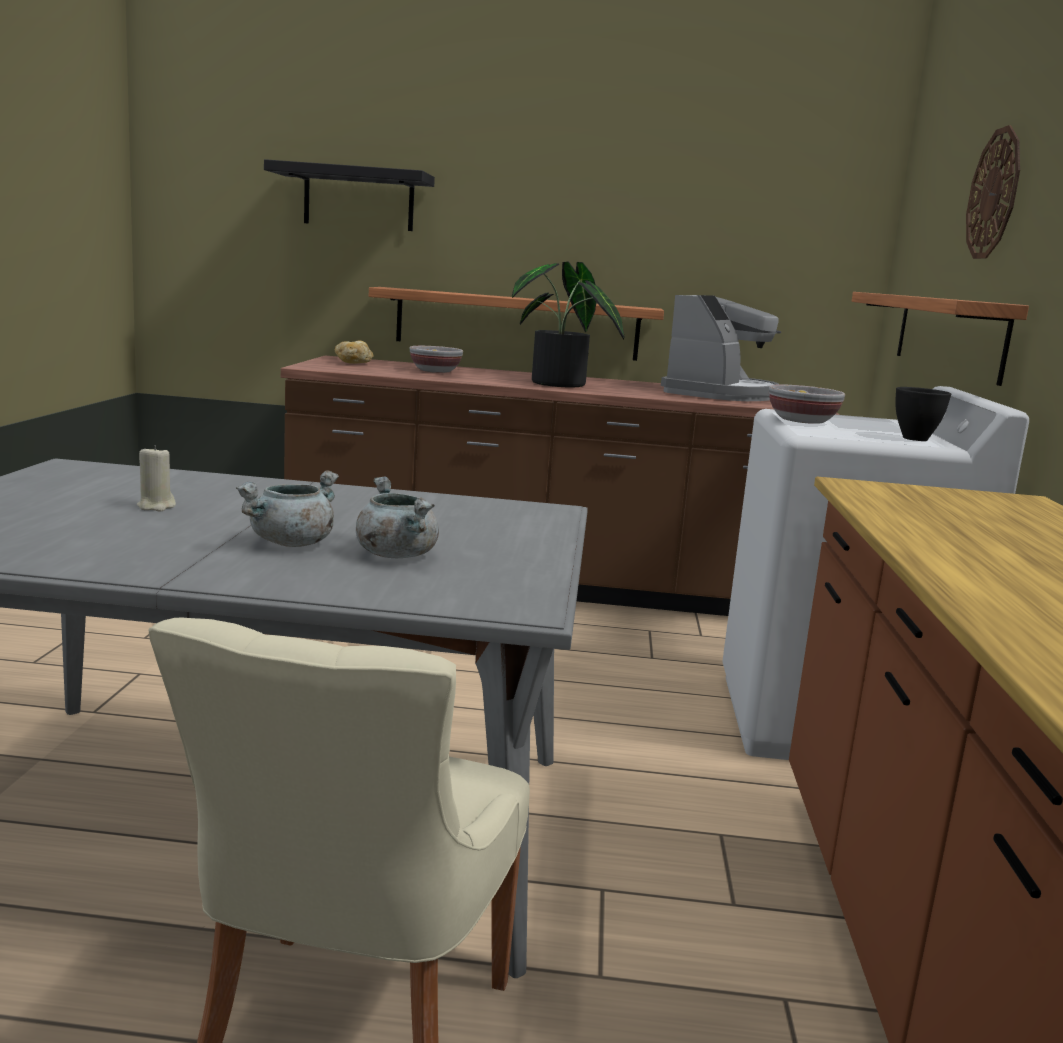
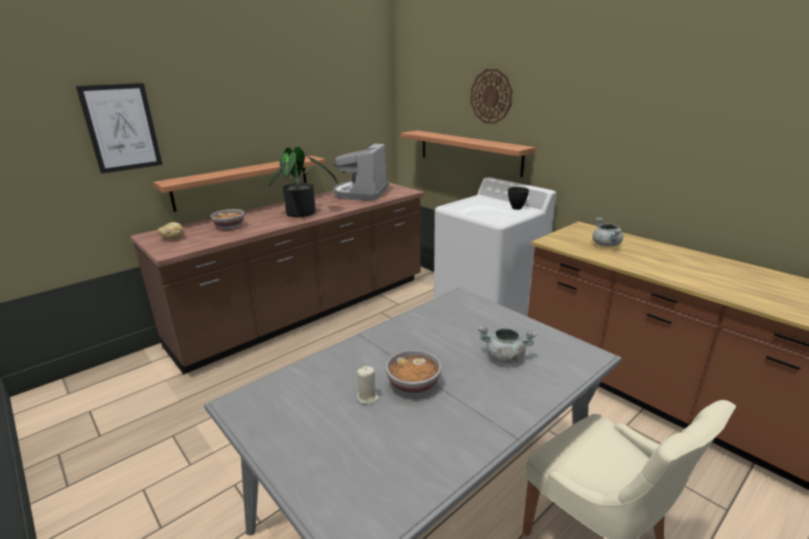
camera: 45 degrees left, 10 degrees up
(291, 543) = (469, 378): grey cooking pot -> grey cooking pot (606, 245)
(359, 199) = (121, 128): black shelf -> picture
(720, 394) = (361, 193): coffee machine -> coffee machine turned 150 degrees counterclockwise
(801, 421) = (472, 211): bowl -> bowl (413, 385)

